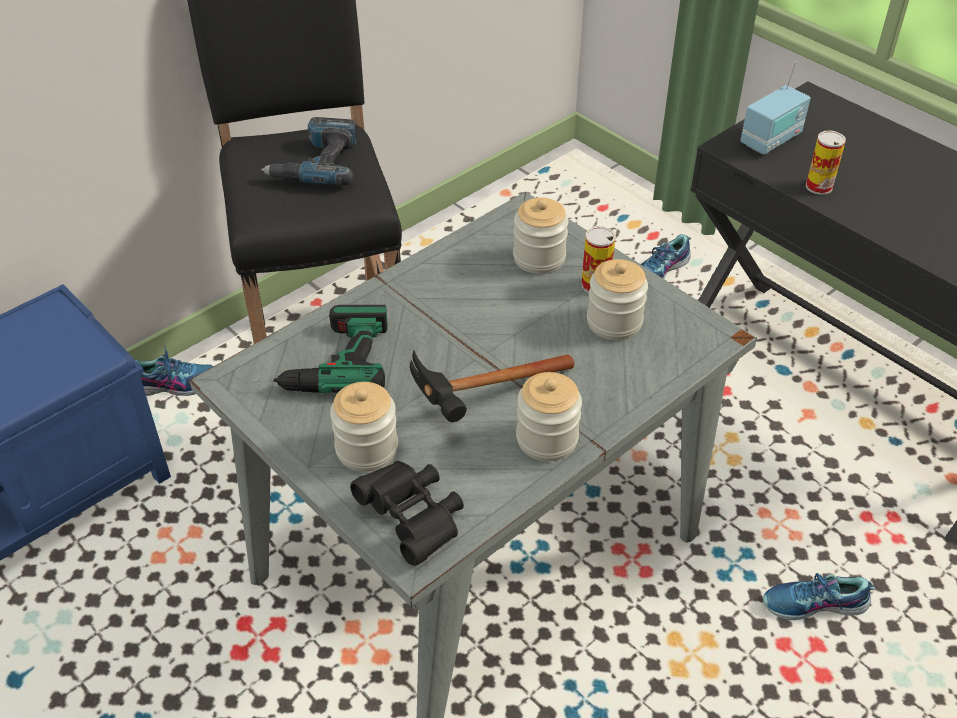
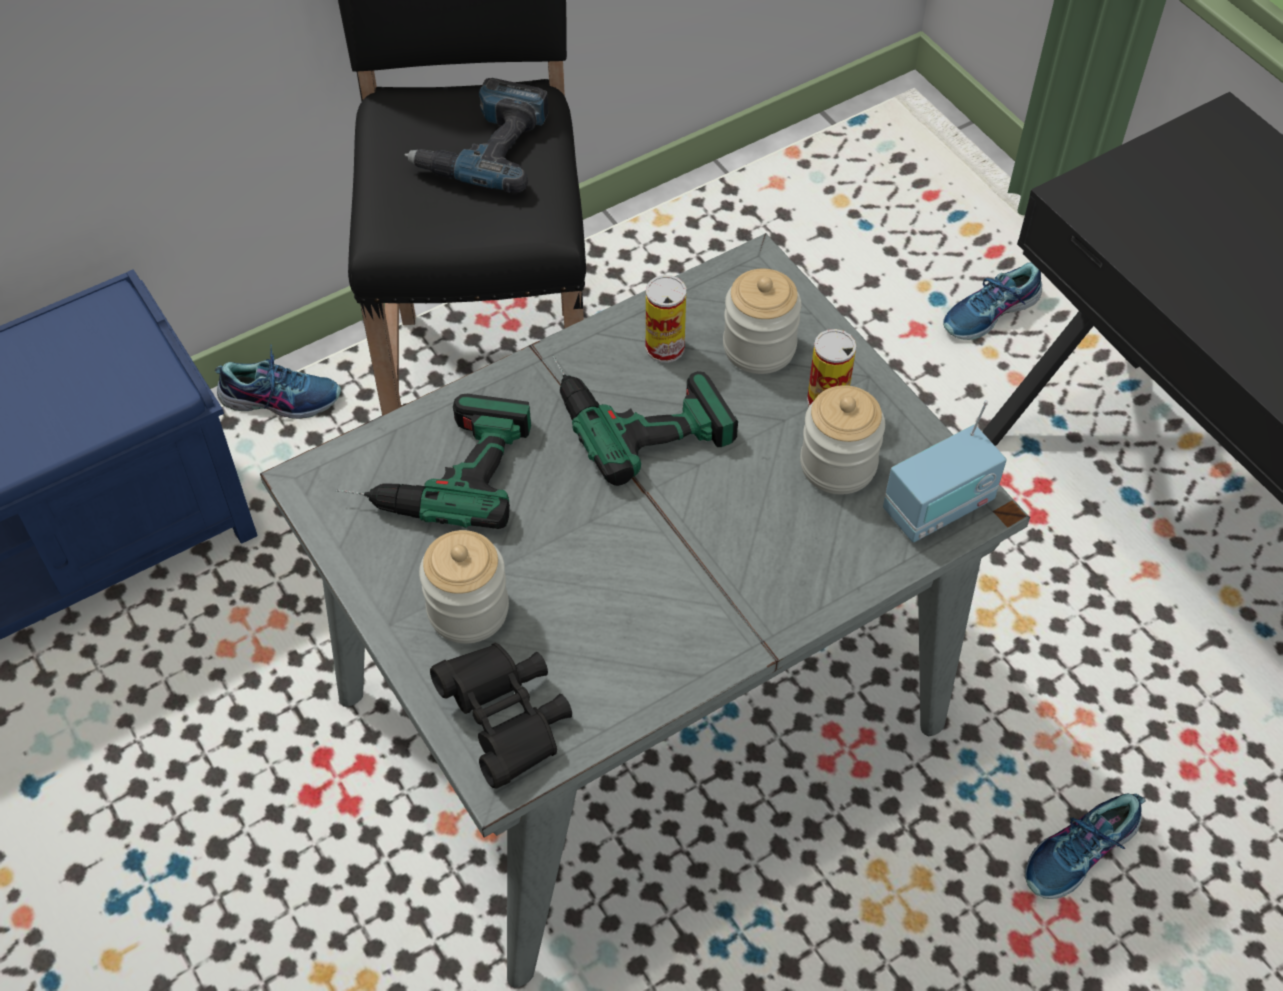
camera: 10 degrees right, 10 degrees up
(461, 304) = (635, 407): none -> power drill
(480, 405) = (628, 566): hammer -> none
(547, 439) = (704, 631): jar -> none
(771, 140) = (1143, 192): radio -> radio (939, 508)
(814, 605) = (1080, 853): shoe -> shoe turned 45 degrees counterclockwise
(819, 186) = (1189, 282): can -> can (665, 347)

